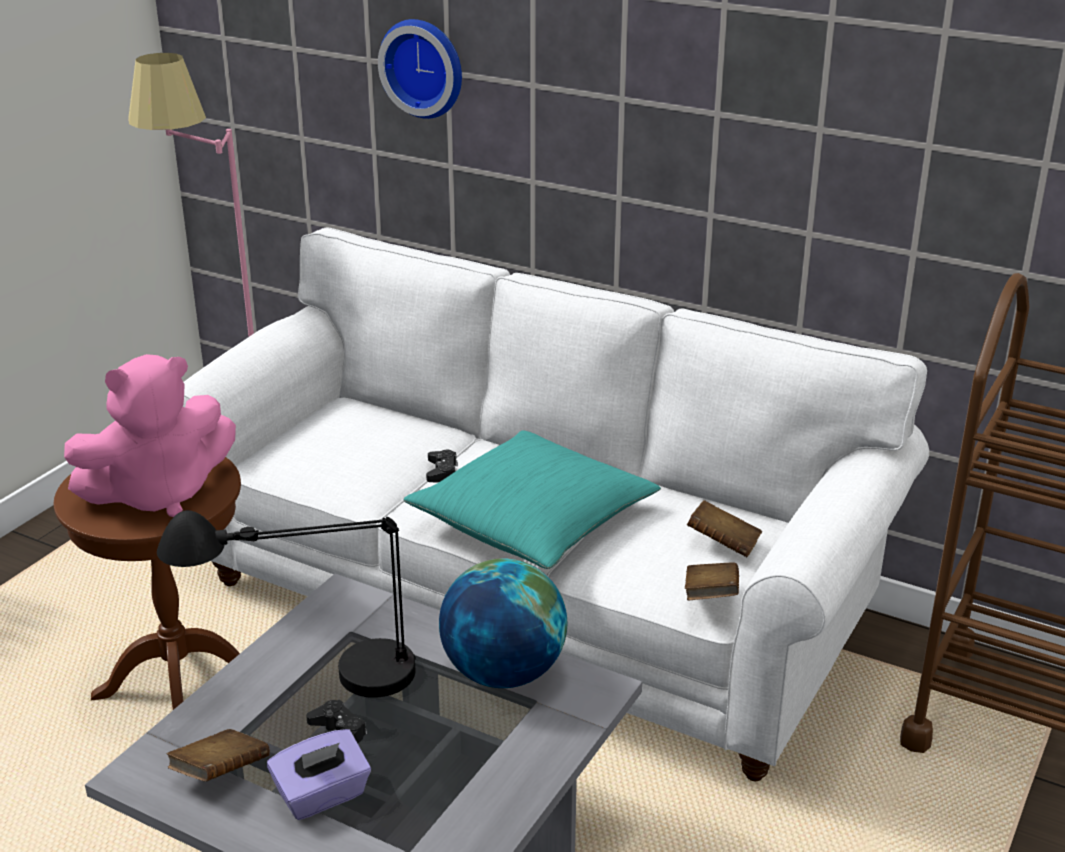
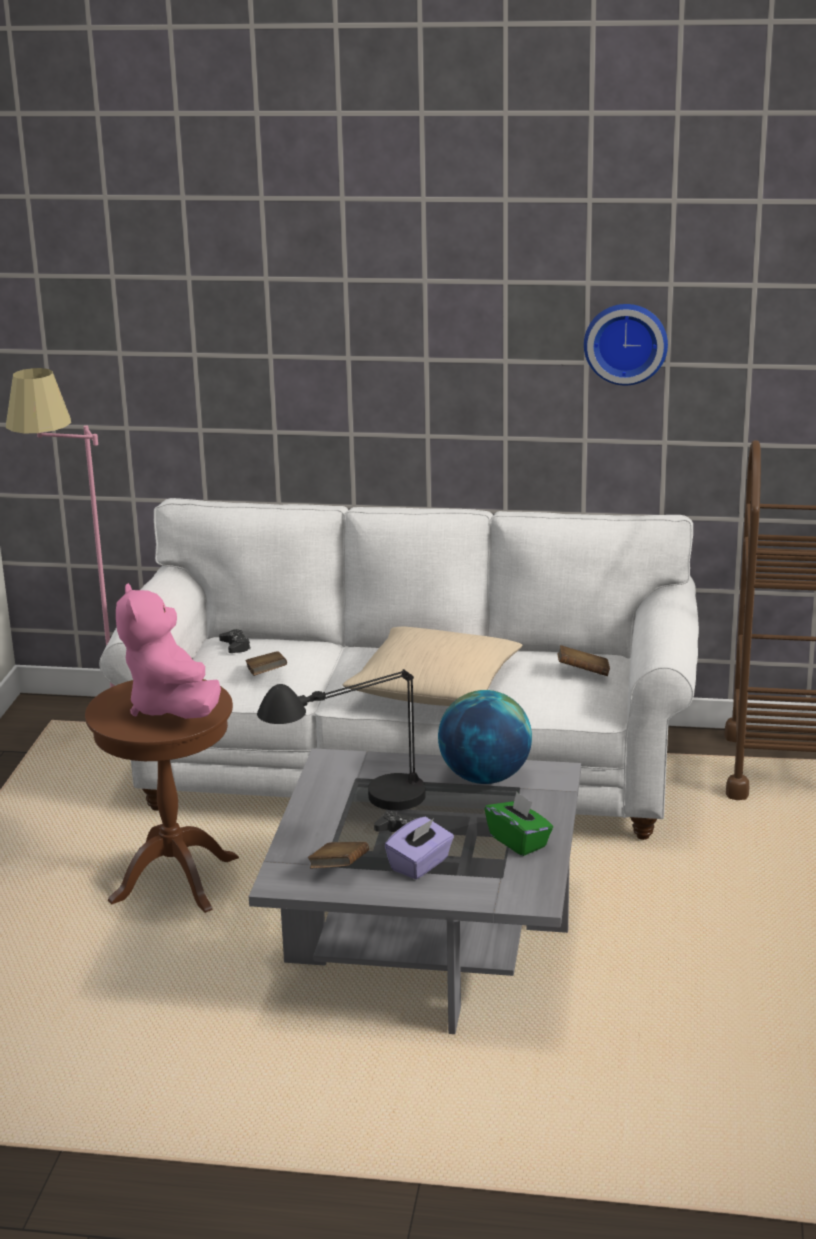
camera: 20 degrees left, 5 degrees down
(159, 494) = (172, 708): pink plush toy -> pink plush toy turned 120 degrees clockwise
(424, 67) = (250, 354): wall clock -> wall clock (625, 342)
(442, 472) = (341, 670): black game controller -> black game controller (235, 646)
(473, 793) = (519, 841): none -> green tissue box
(533, 521) = (435, 687): turquoise pillow -> beige pillow
(710, 597) = (597, 704): brown book -> brown book (266, 675)

